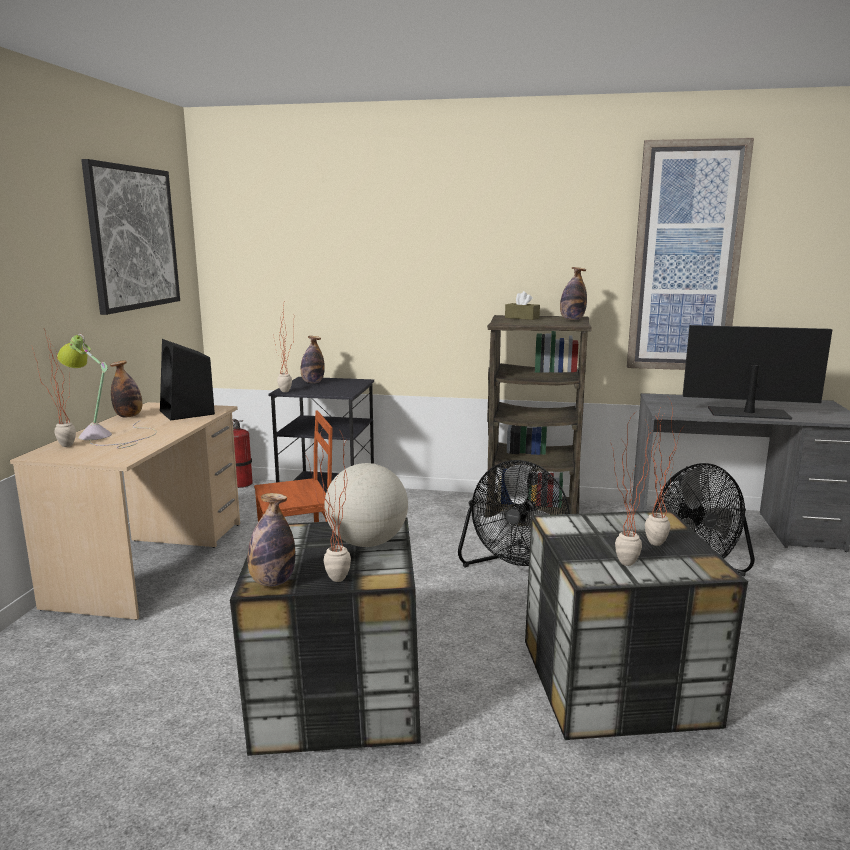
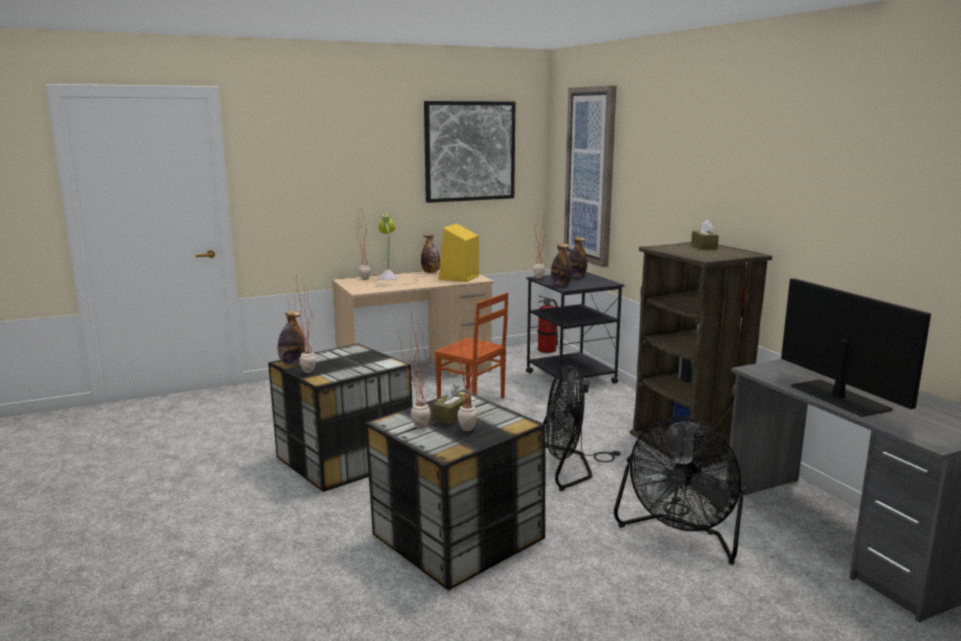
camera: 55 degrees right, 0 degrees up
(188, 413) = (458, 278): black speaker -> yellow speaker
(367, 543) = (360, 366): globe -> none
(572, 319) = (730, 254): bottle -> bottle (561, 285)
(608, 539) = (452, 415): none -> brown tissue box
(685, 258) = (870, 202): picture -> picture (590, 176)

